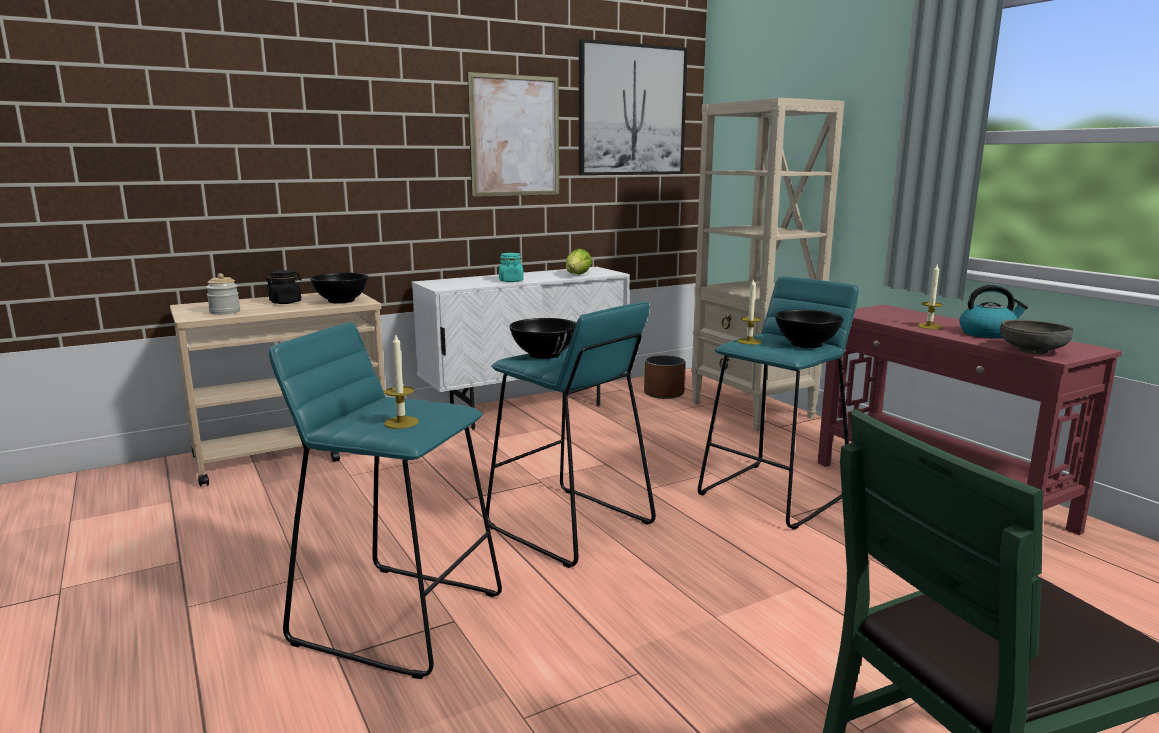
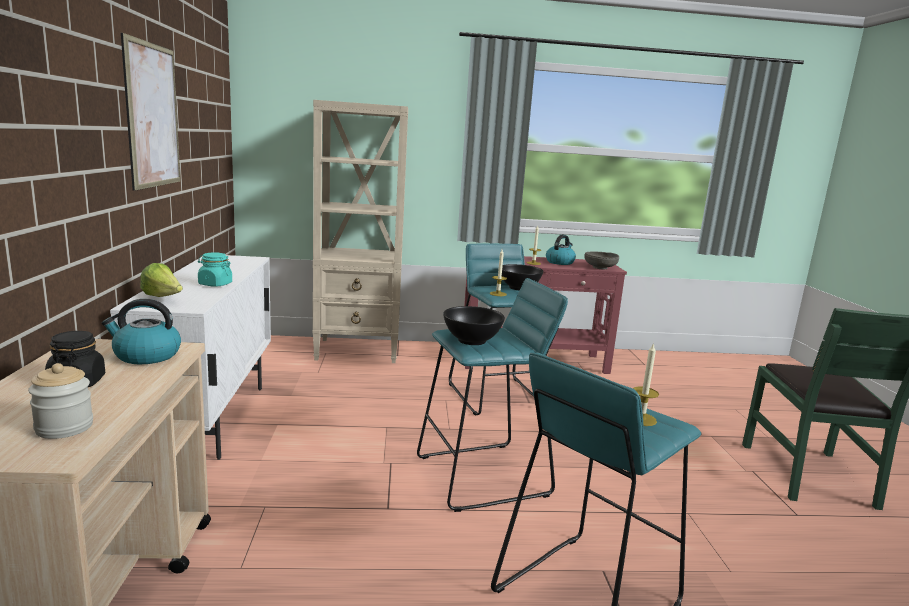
camera: 65 degrees left, 0 degrees up
(341, 301) = (146, 356): black bowl -> kettle
(577, 275) = (240, 266): lettuce -> lettuce (163, 298)
(632, 110) = (206, 92): picture -> none
(663, 393) = (277, 361): brown planter -> none

